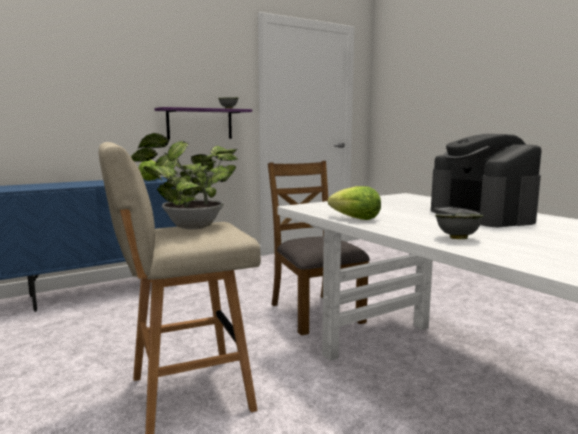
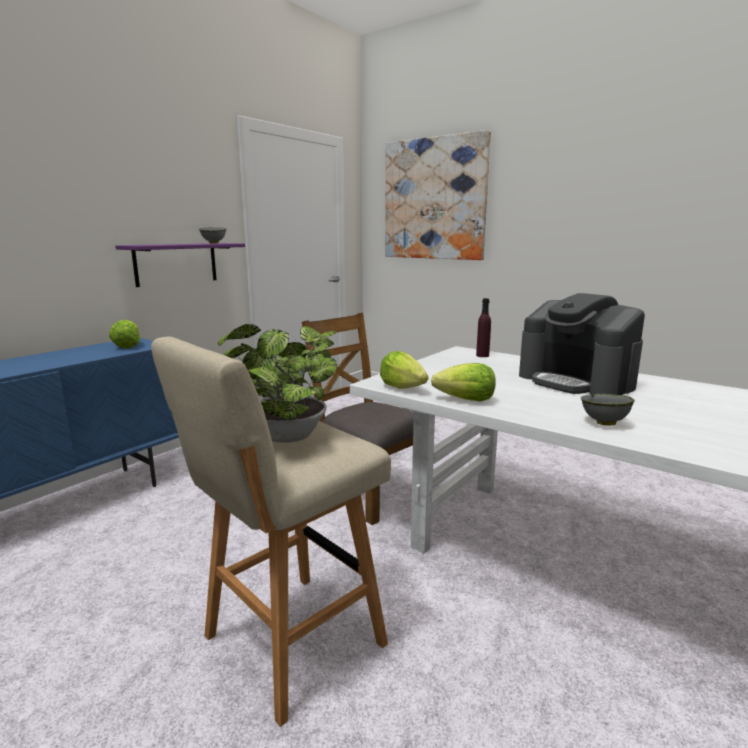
camera: 20 degrees left, 5 degrees up
(316, 210) = (403, 387): none -> lettuce
(419, 198) = (482, 355): none -> purple bottle
(429, 73) = (434, 199): none -> picture

